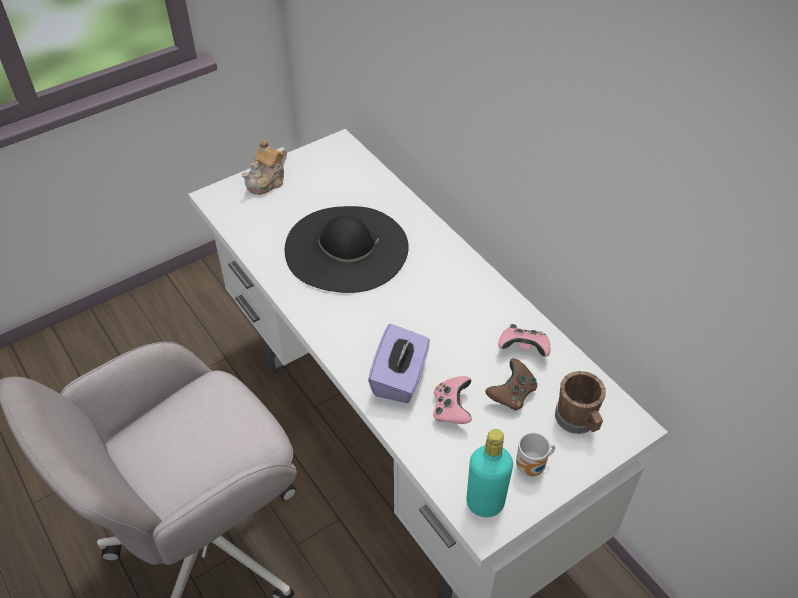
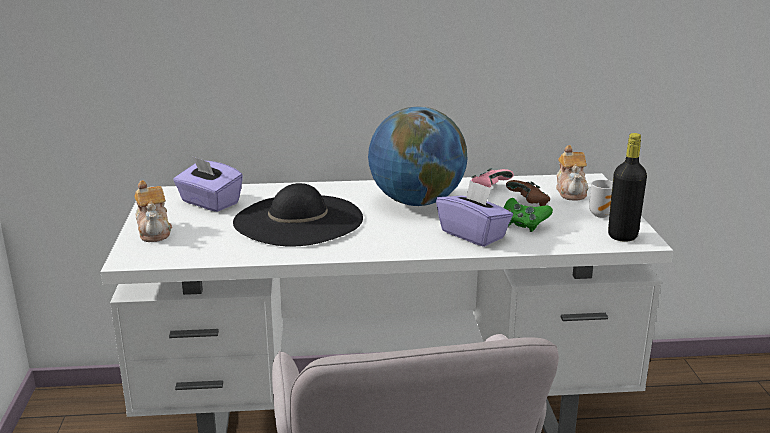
camera: 60 degrees left, 25 degrees down
(341, 180) = (209, 203): none -> purple tissue box
(446, 307) = (416, 202): none -> globe
(451, 409) = (523, 225): pink game controller -> green game controller
(485, 503) = (622, 236): turquoise bottle -> black bottle
(578, 421) = (571, 192): brown mug -> teapot

